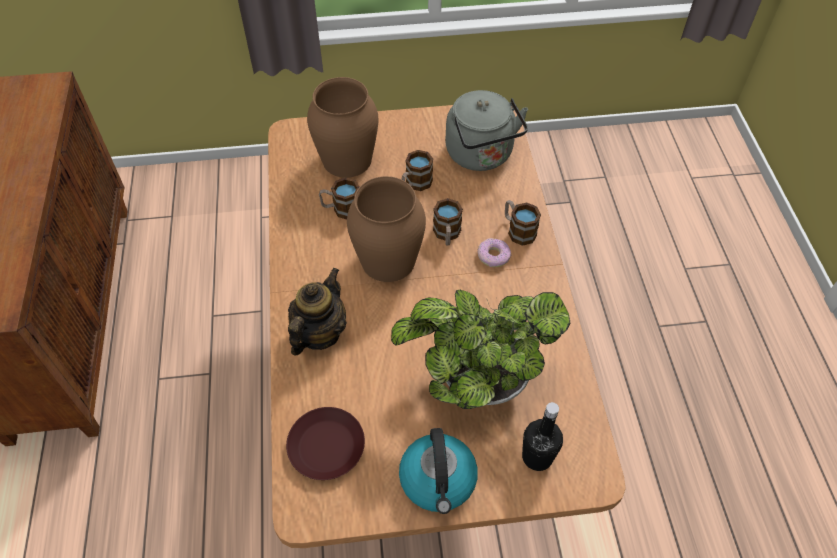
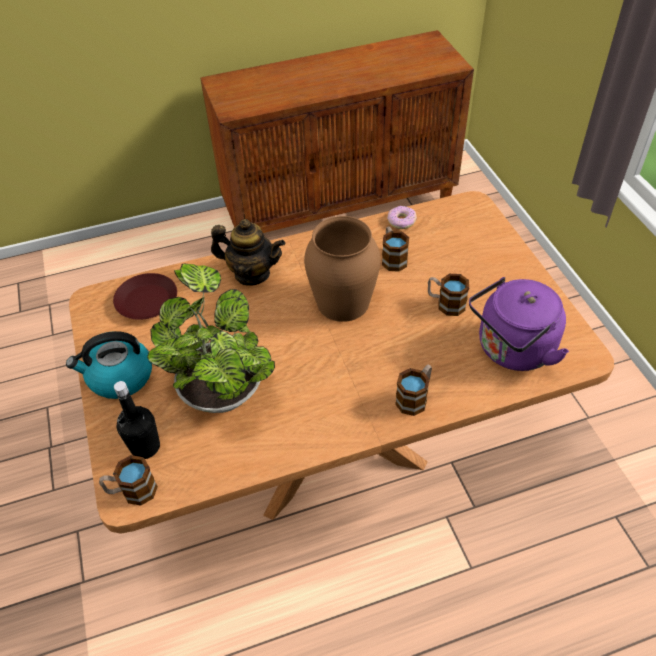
camera: 80 degrees right, 5 degrees down
(346, 159) = (456, 248): brown vase -> none
(447, 235) = (388, 339): mug -> mug (132, 491)
(481, 155) = (512, 350): grey kettle -> purple kettle
(493, 256) = (372, 381): donut -> donut (401, 221)

